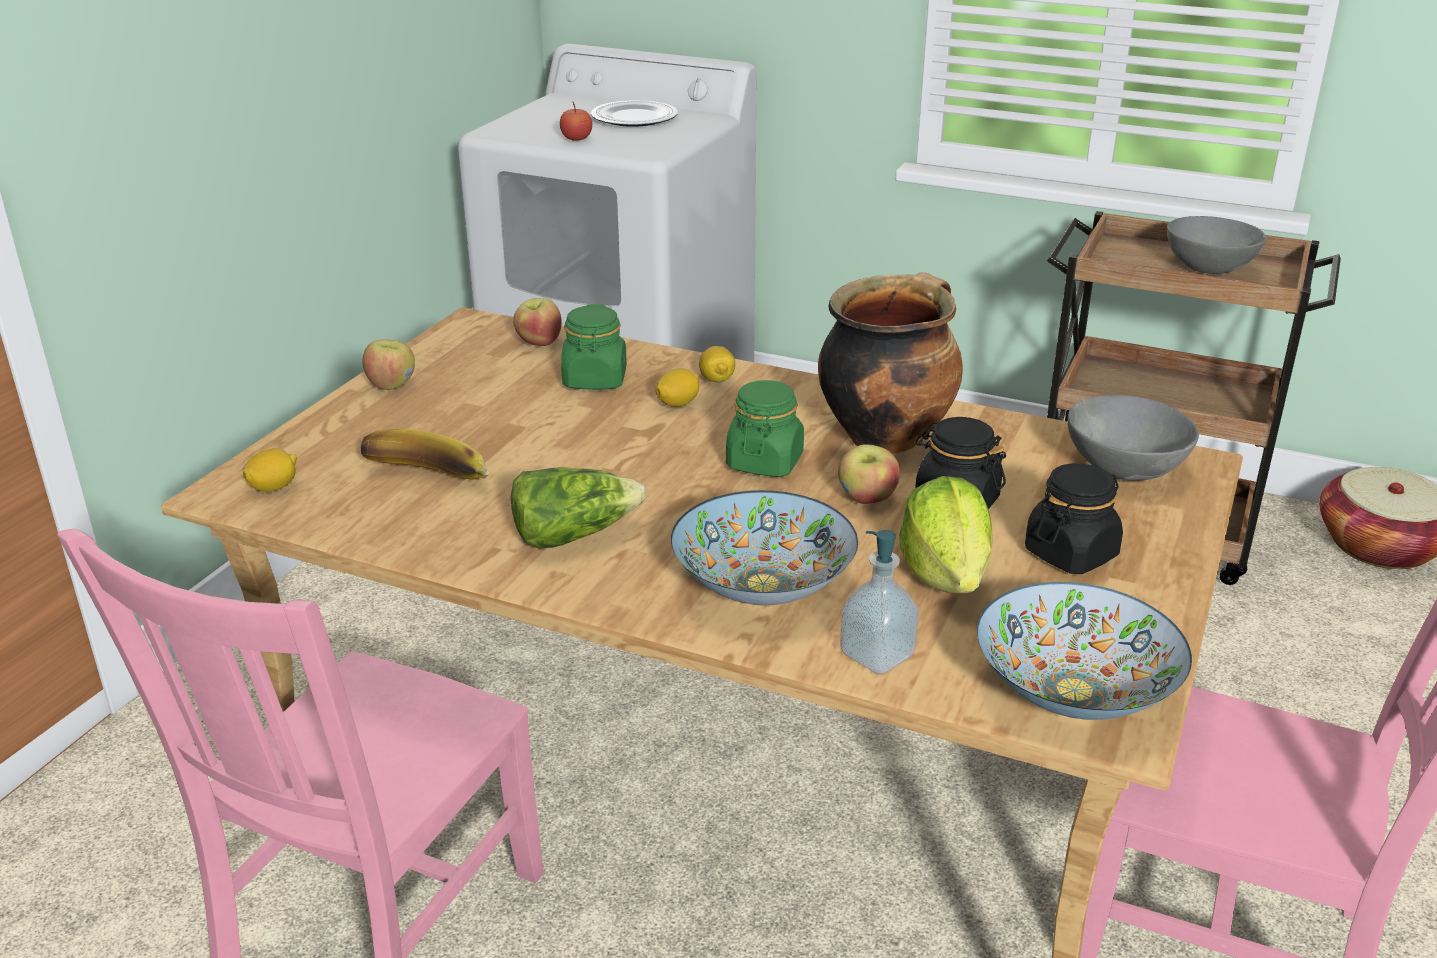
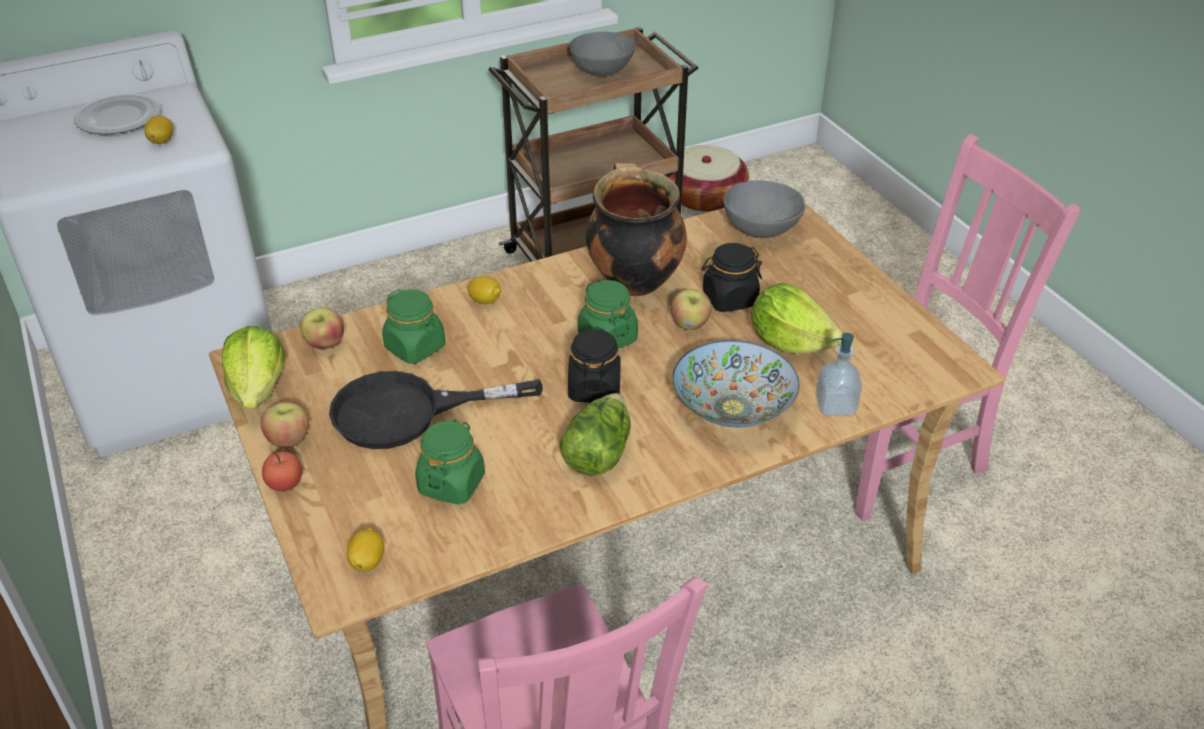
camera: 50 degrees left, 10 degrees up
(426, 480) = (451, 483): banana -> green jar
(439, 345) = (259, 389): none -> lettuce
(498, 416) = (407, 412): none -> black frying pan
(576, 138) = (114, 160): apple -> apple (285, 483)
(678, 403) = (494, 331): lemon -> lemon (162, 141)
(1071, 553) = (815, 293): black jar -> black jar (594, 388)
(1075, 692) = (923, 363): bowl -> none

